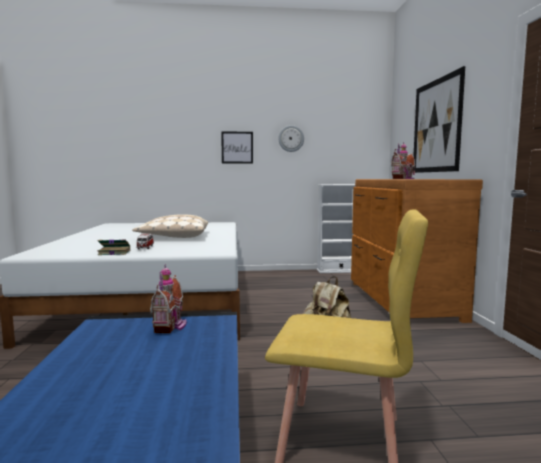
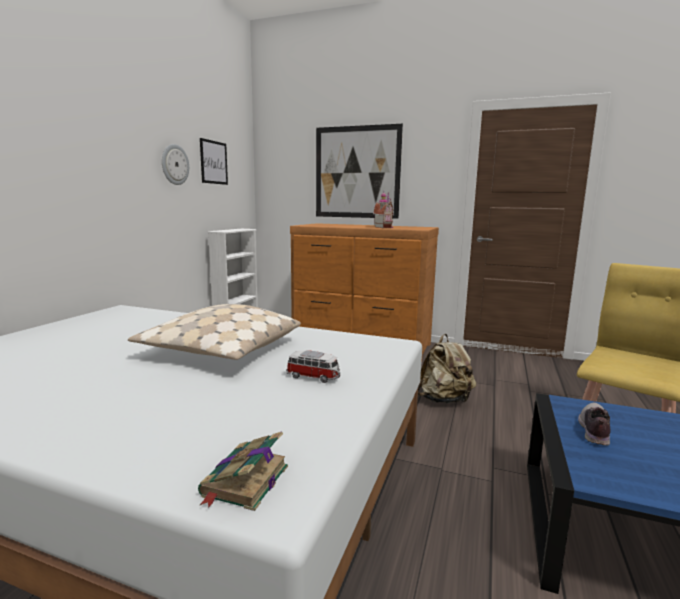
camera: 65 degrees left, 5 degrees up
(113, 252) = (343, 402): book -> book (244, 482)
(171, 326) = (593, 430): toy house -> shoe
(237, 147) = (108, 173): picture -> picture (213, 162)

